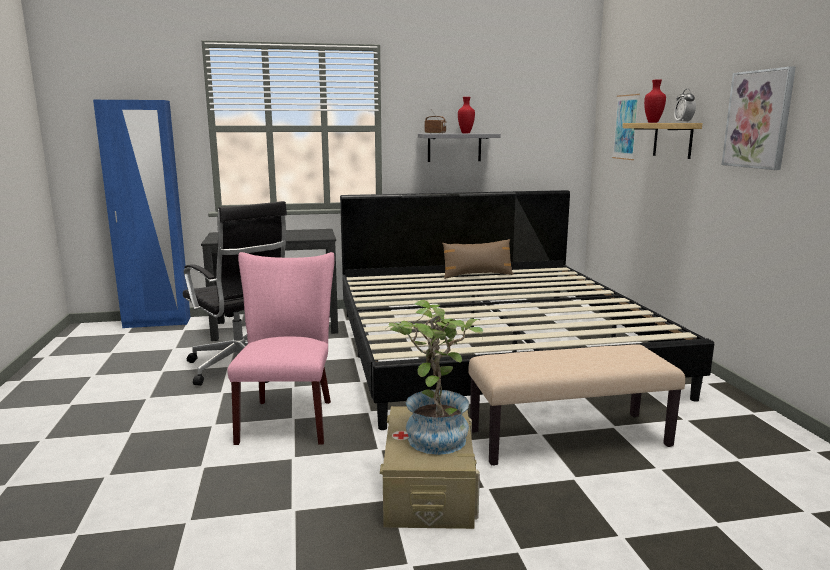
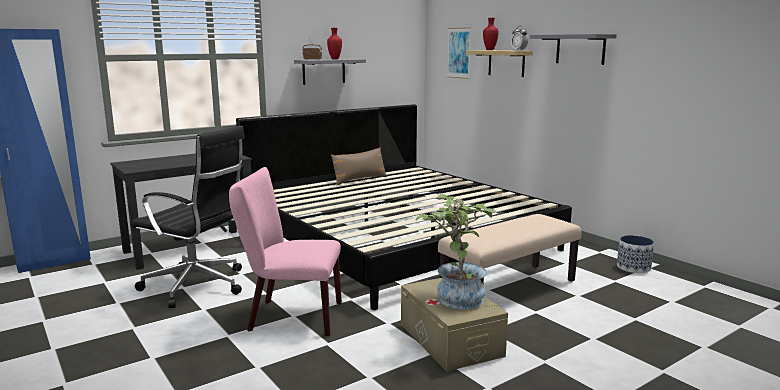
camera: 25 degrees left, 0 degrees up
(288, 418) = (289, 316): pink chair -> pink chair turned 60 degrees counterclockwise
(758, 119) = (580, 49): picture -> grey shelf
(789, 446) = (633, 267): none -> planter

